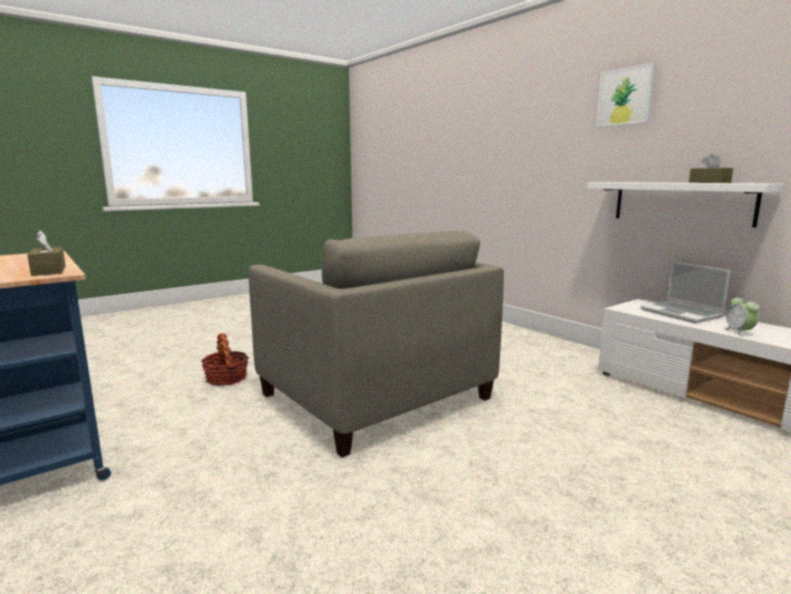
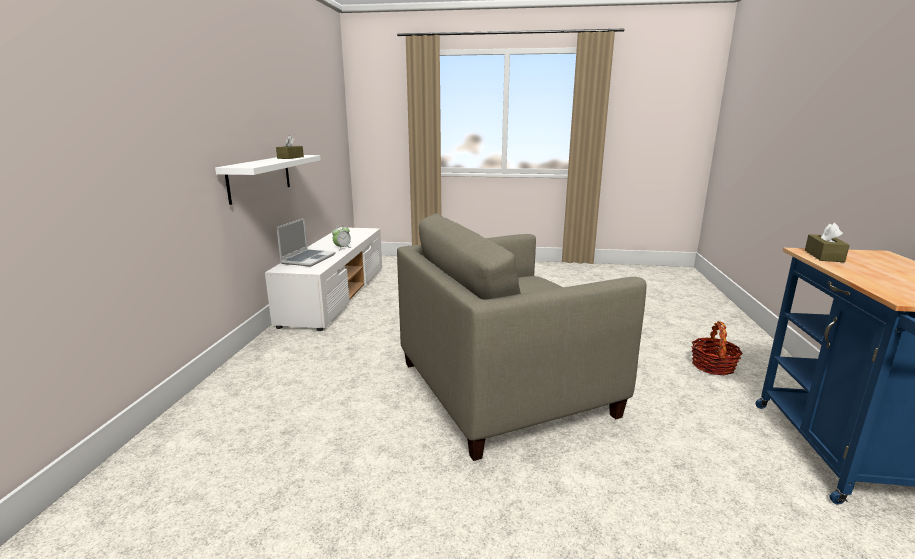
camera: 135 degrees left, 5 degrees up
(226, 378) = (640, 496): basket -> basket (713, 366)
(374, 396) = (504, 388): beige armchair -> beige armchair turned 120 degrees counterclockwise
(625, 96) = (206, 69): picture -> none

